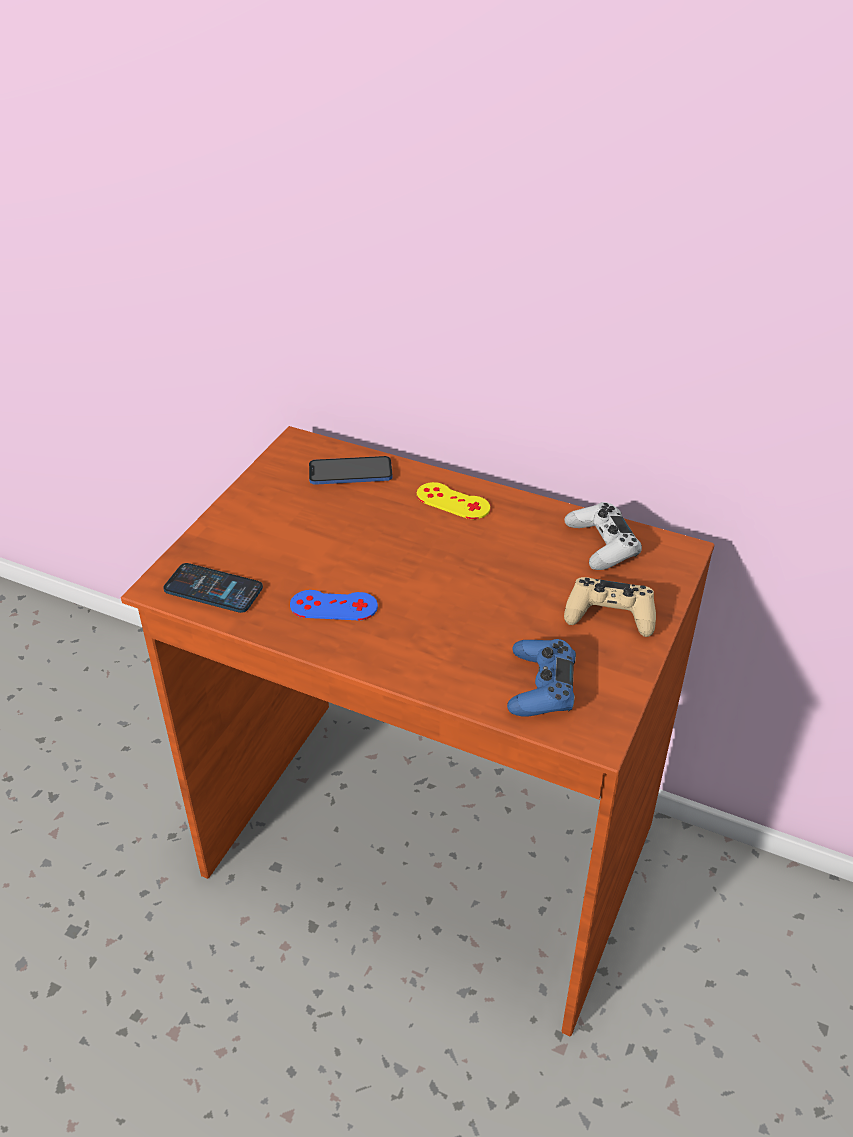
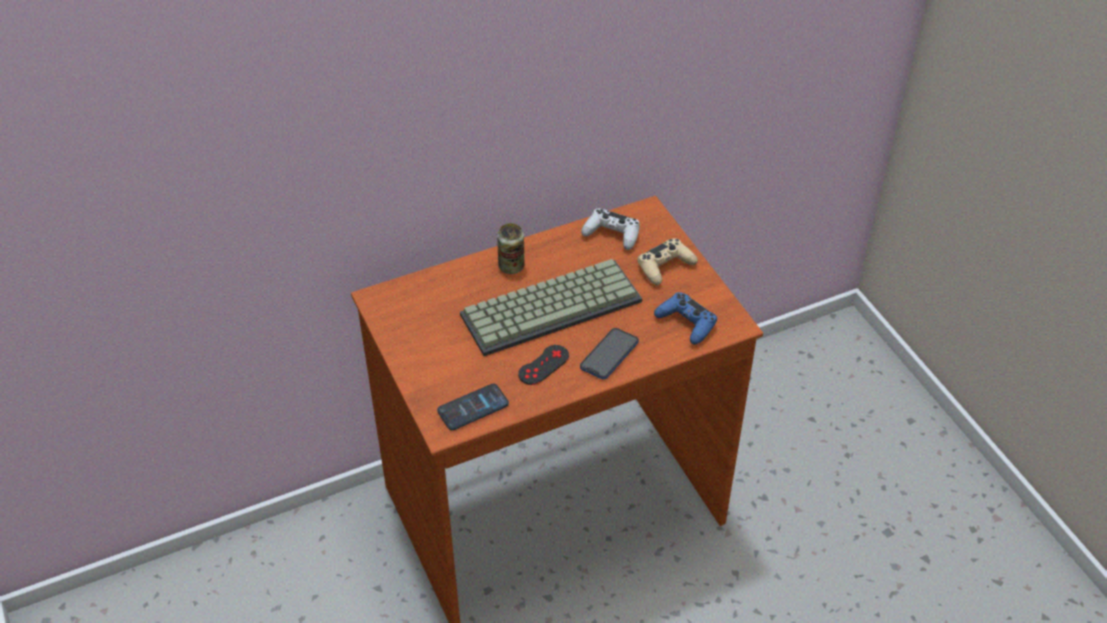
camera: 50 degrees left, 5 degrees up
(333, 606) = (543, 365): blue game controller -> black game controller
(350, 473) = (434, 292): phone -> phone (609, 355)
(431, 561) = (551, 305): none -> keyboard
(453, 501) = (511, 266): yellow game controller -> can

